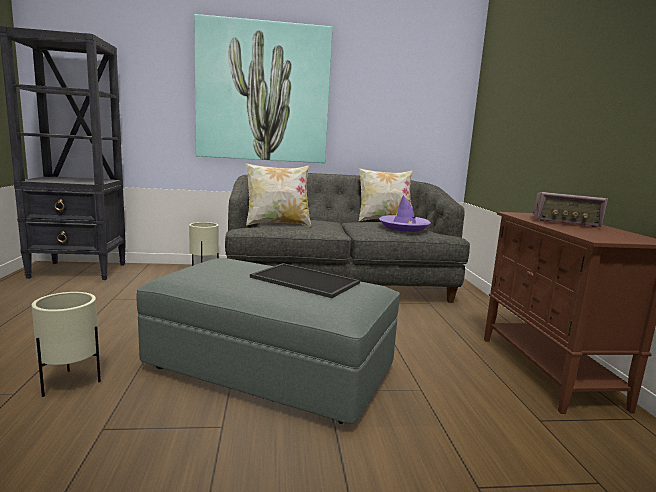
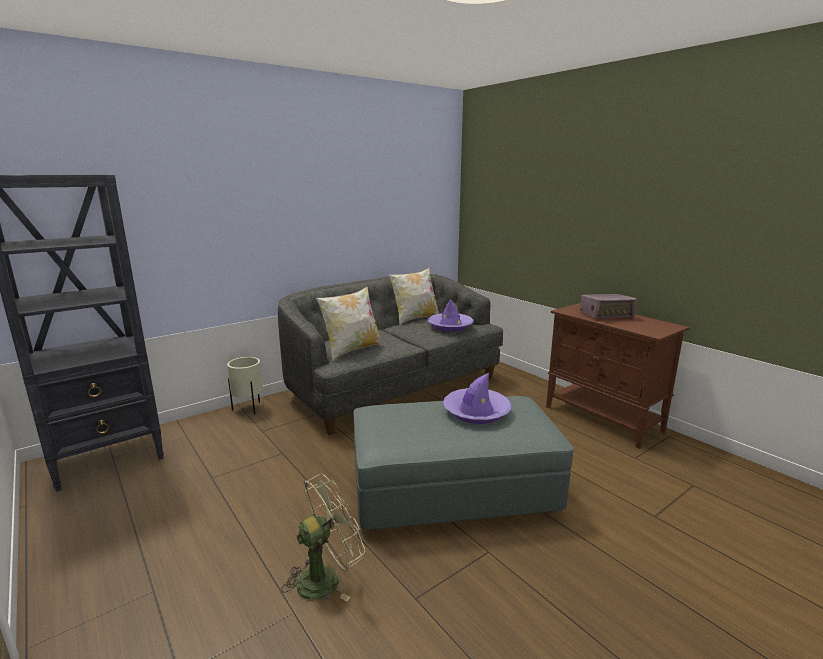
camera: 30 degrees left, 5 degrees up
(71, 383) = (326, 577): beige planter -> green fan
(263, 93) = (282, 209): picture -> none
(303, 280) = (476, 412): tray -> purple hat

